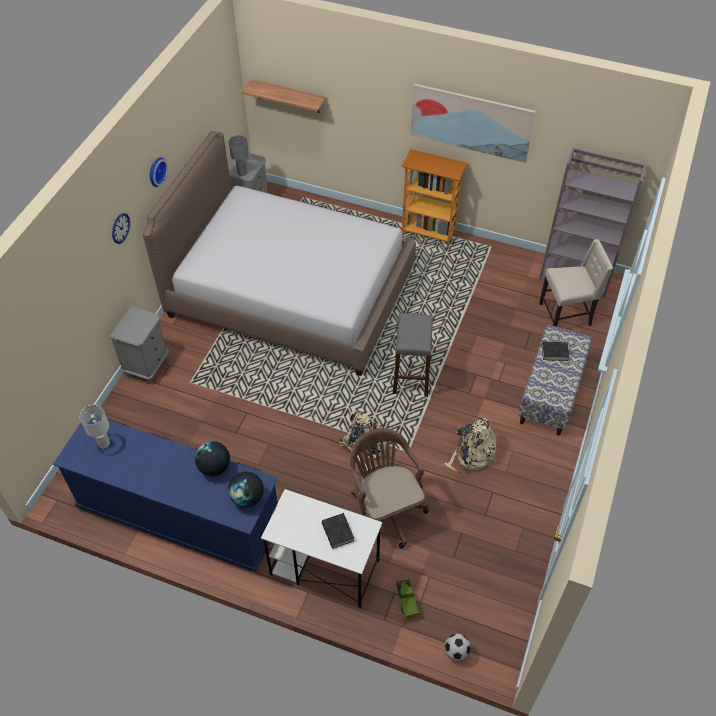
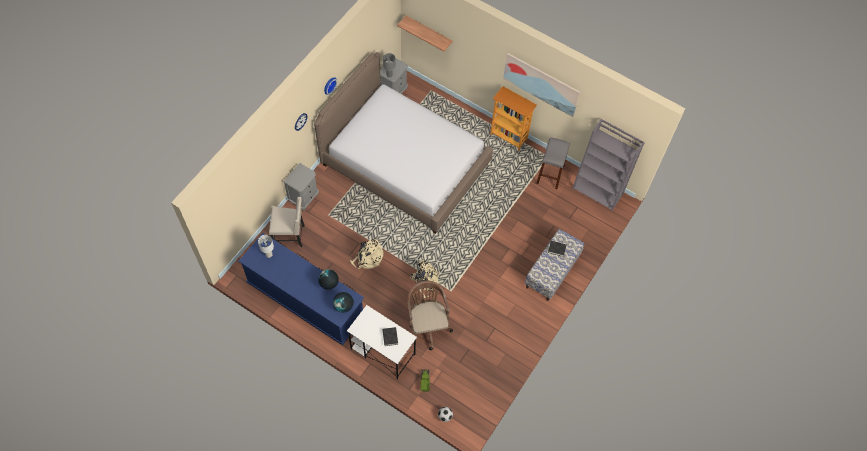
camera: 10 degrees right, 10 degrees up
(411, 375) = (467, 240): grey stool -> grey stool (550, 174)
(471, 454) = (489, 301): beige backpack -> beige backpack (368, 258)
(566, 315) = (581, 218): beige chair -> beige chair (290, 235)

